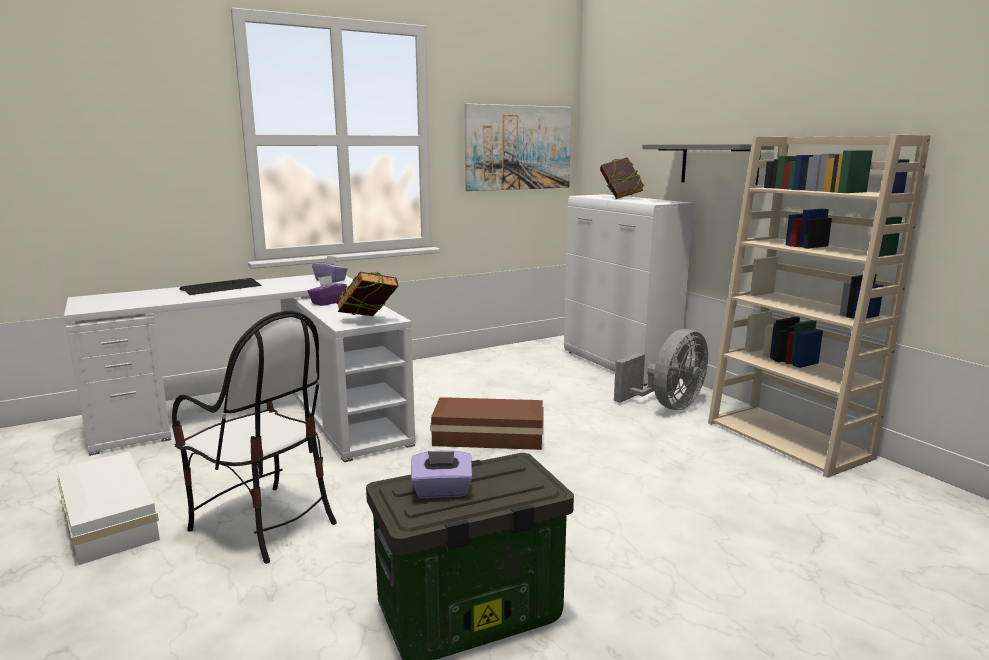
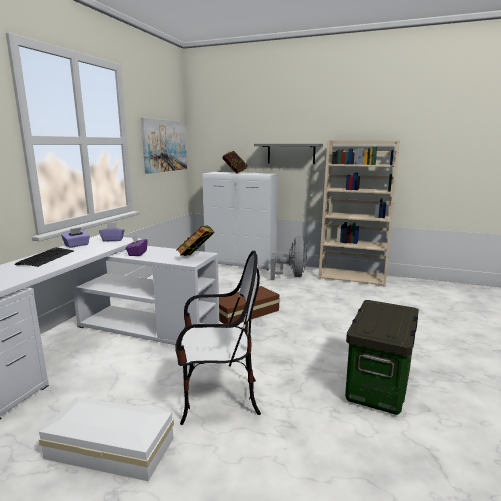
camera: 40 degrees left, 0 degrees up
(442, 491) = (382, 324): purple tissue box -> purple tissue box (77, 245)

